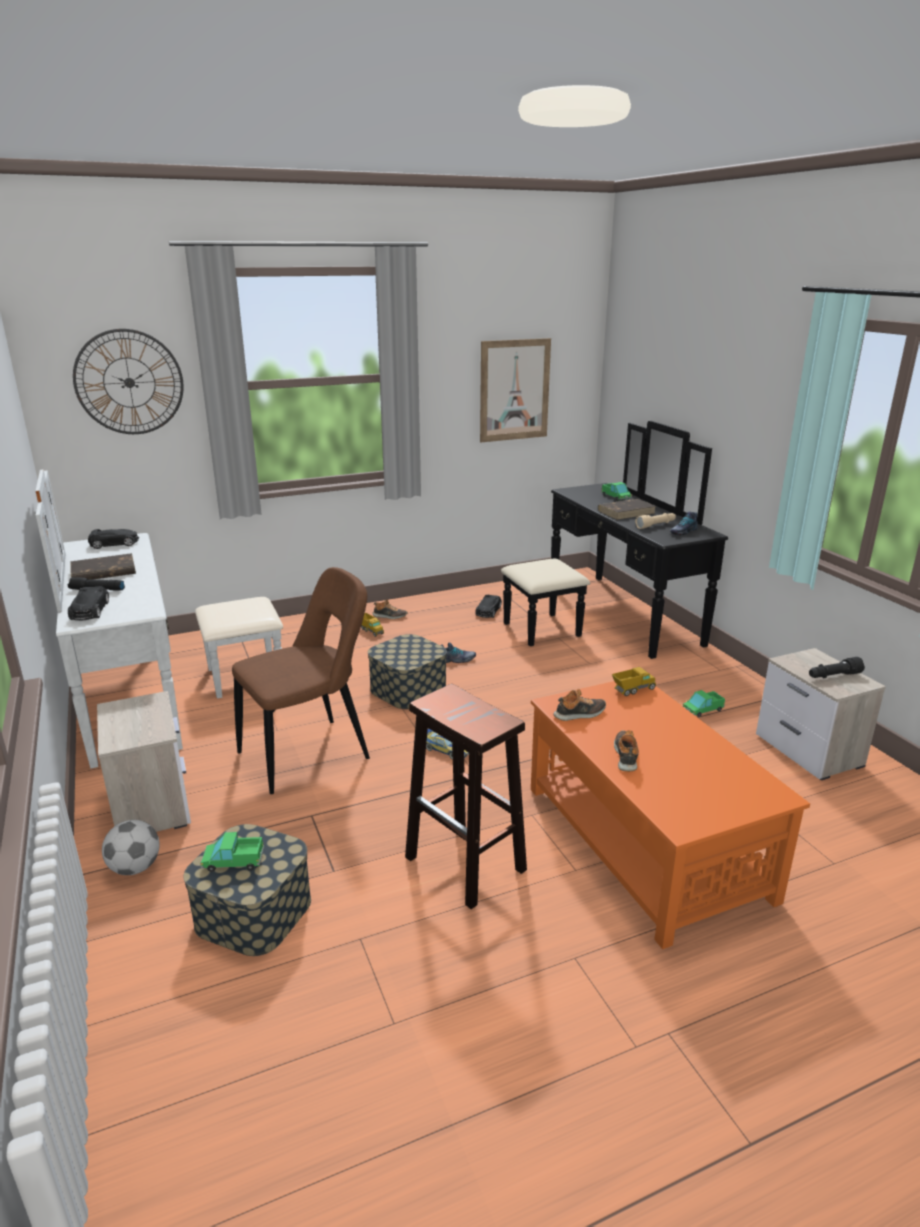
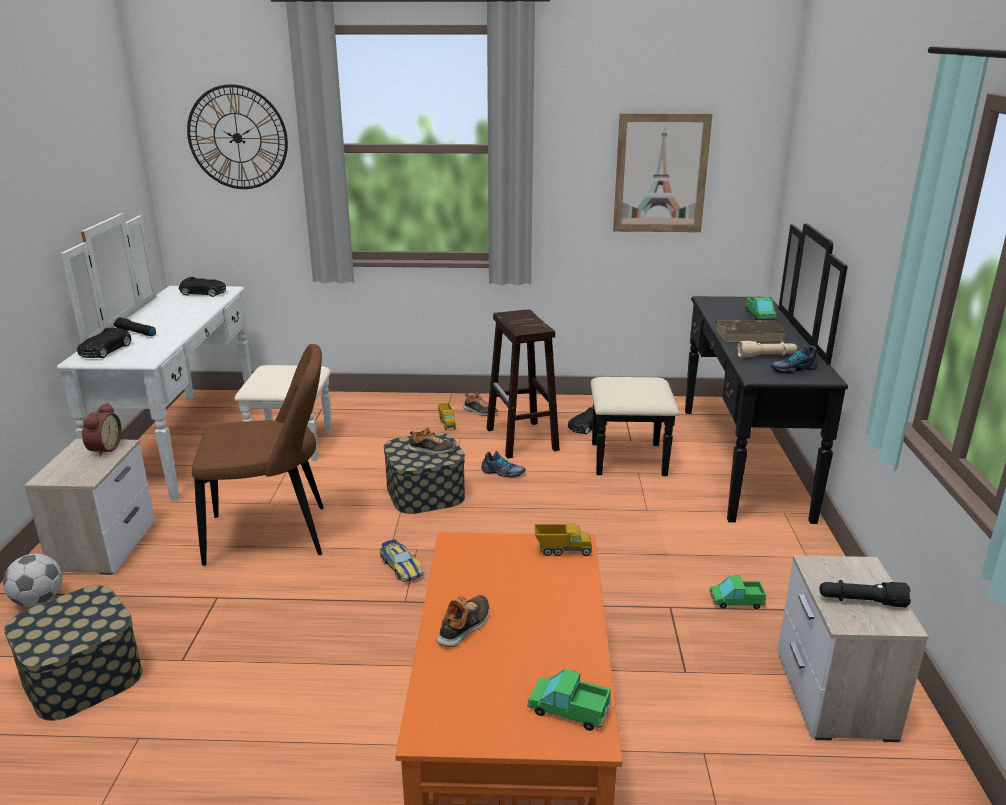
camera: 25 degrees right, 0 degrees up
(103, 572) = (161, 317): brown book -> none
(141, 706) = (103, 449): none -> alarm clock
(233, 861) = (59, 619): toy truck -> toy truck (568, 709)
(467, 864) = (304, 697): brown stool -> brown stool (522, 440)
(580, 714) = (470, 563): shoe -> shoe (431, 450)

